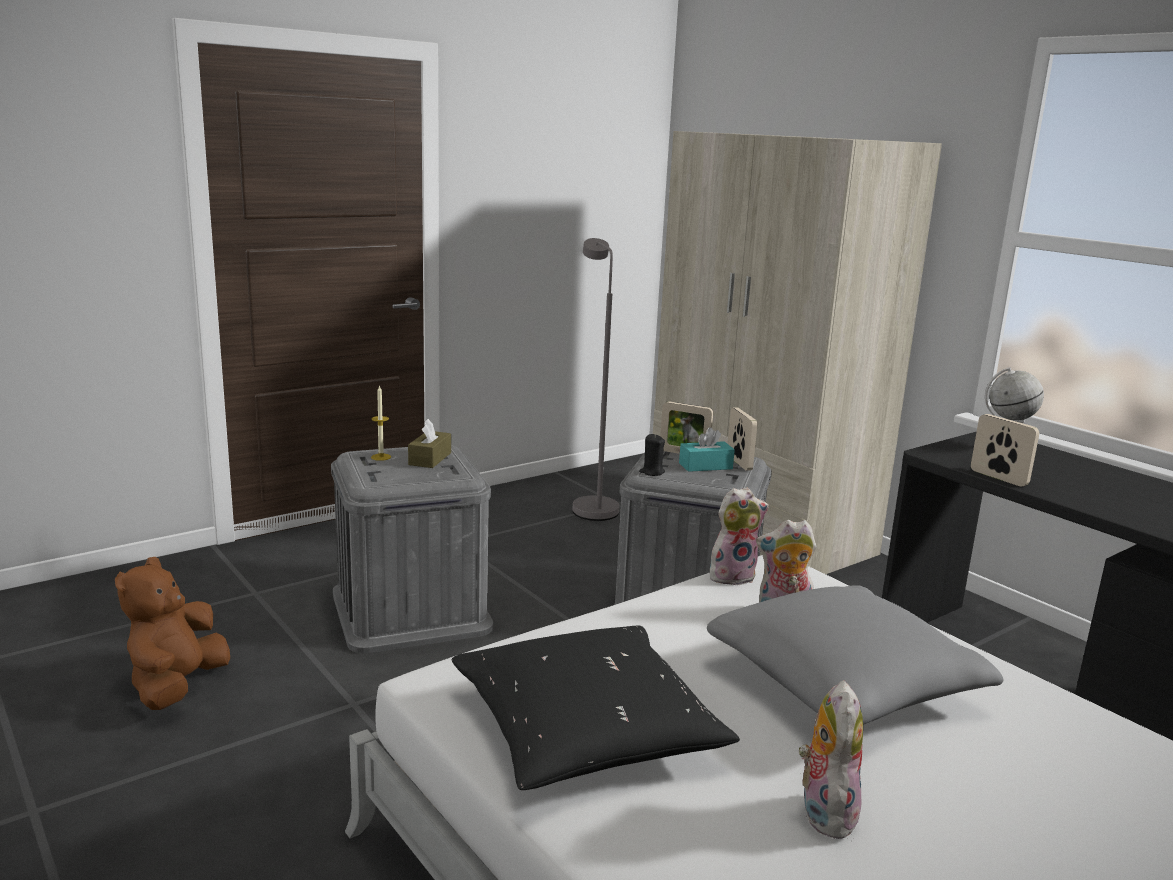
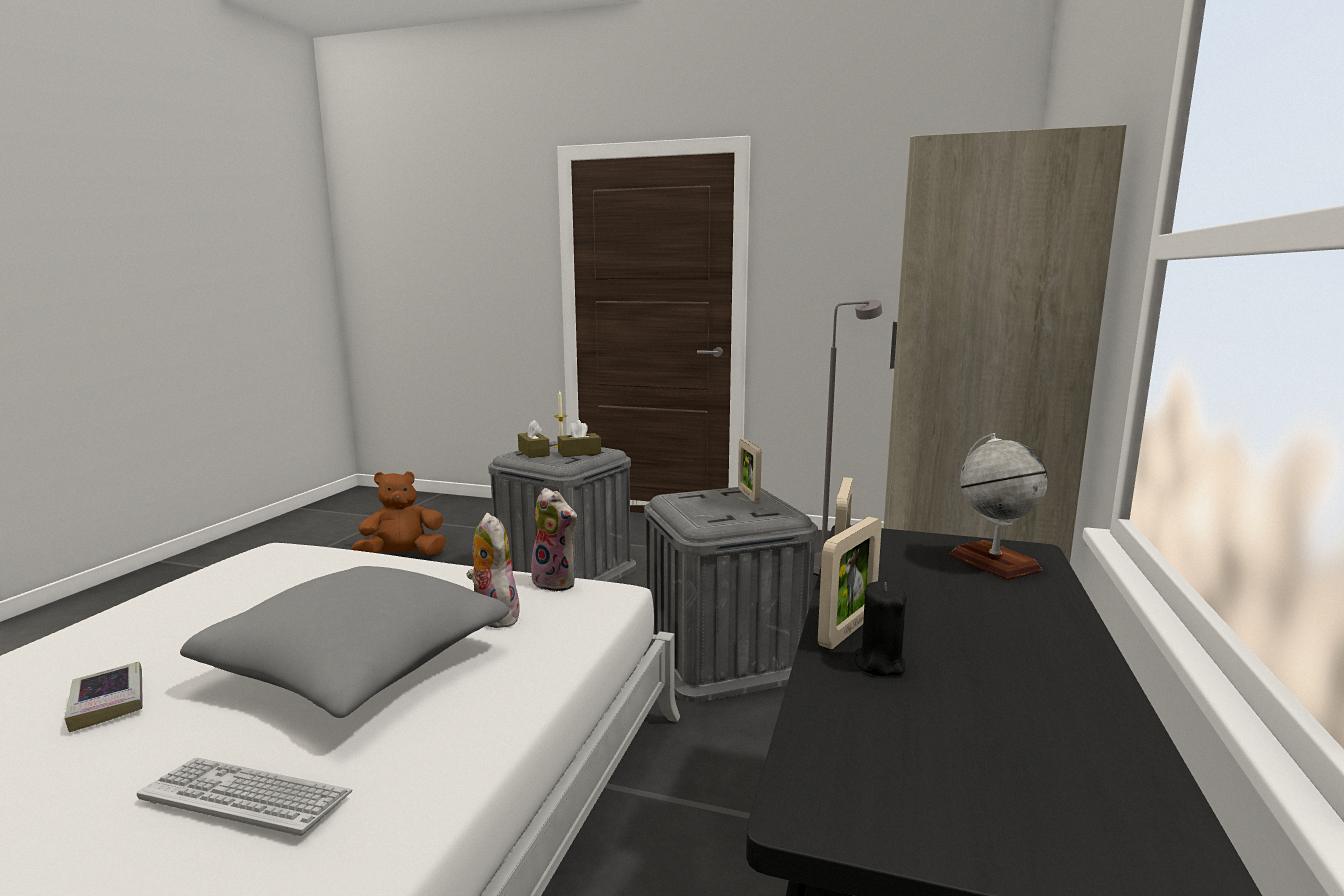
camera: 55 degrees right, 5 degrees down
(385, 473) = (533, 453): none -> brown tissue box
(586, 730) = (225, 599): black pillow -> none
(652, 472) = (677, 497): black candle -> black candle (879, 664)
(705, 466) = (731, 506): turquoise tissue box -> none
(739, 463) = (769, 513): picture frame -> picture frame (847, 630)
(824, 811) = (108, 702): plush toy -> book
(1034, 757) = (246, 797): none -> keyboard

